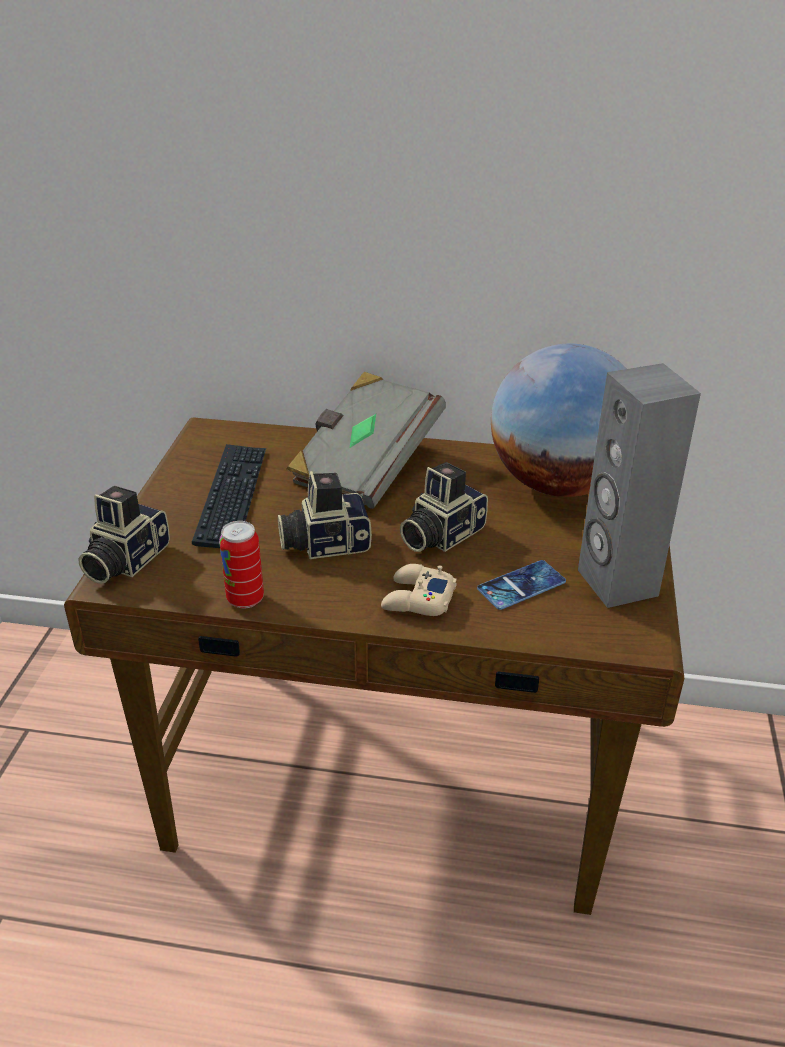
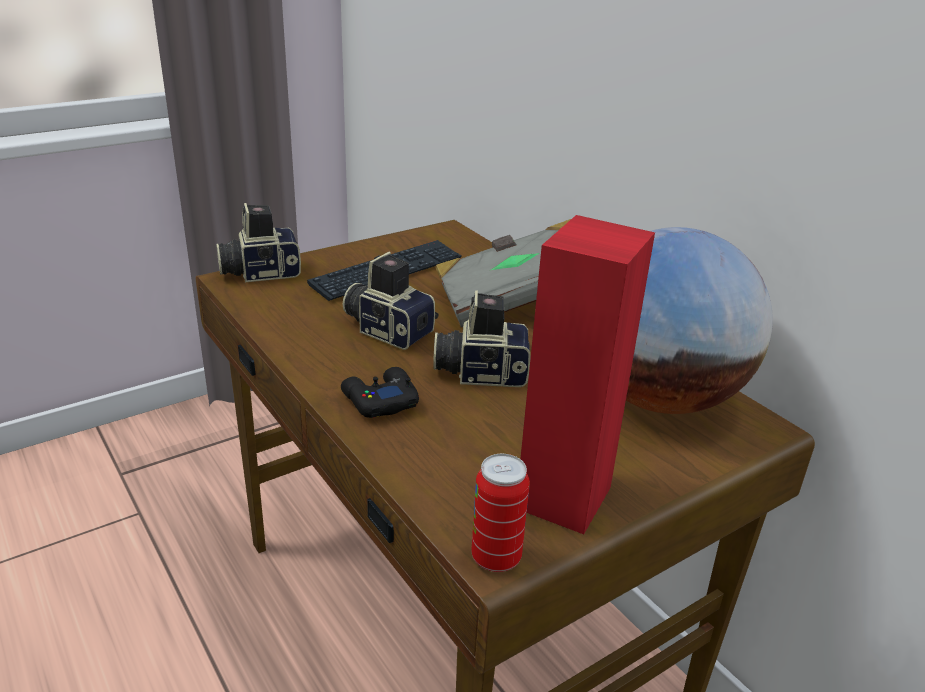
camera: 45 degrees right, 5 degrees down
(245, 599) = (278, 331): can -> can (496, 558)
(417, 599) = (379, 400): beige game controller -> black game controller
(521, 585) = (474, 443): phone -> none
(616, 583) = (562, 497): grey speaker -> red speaker

